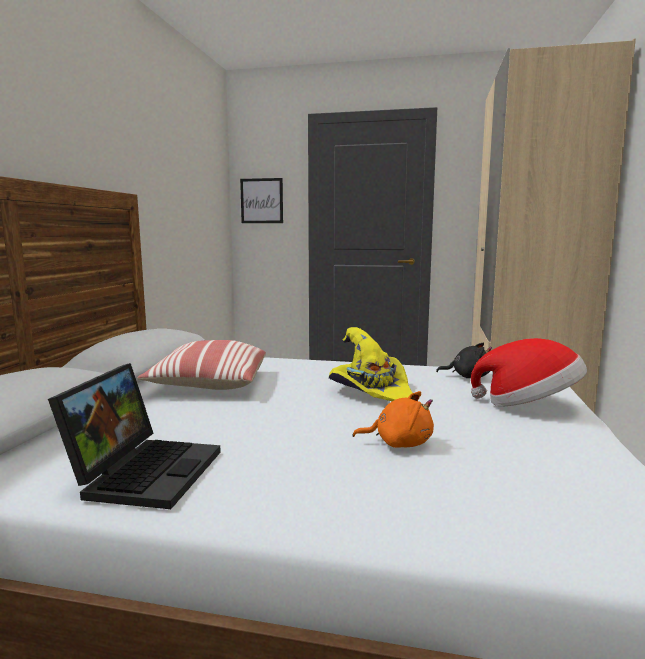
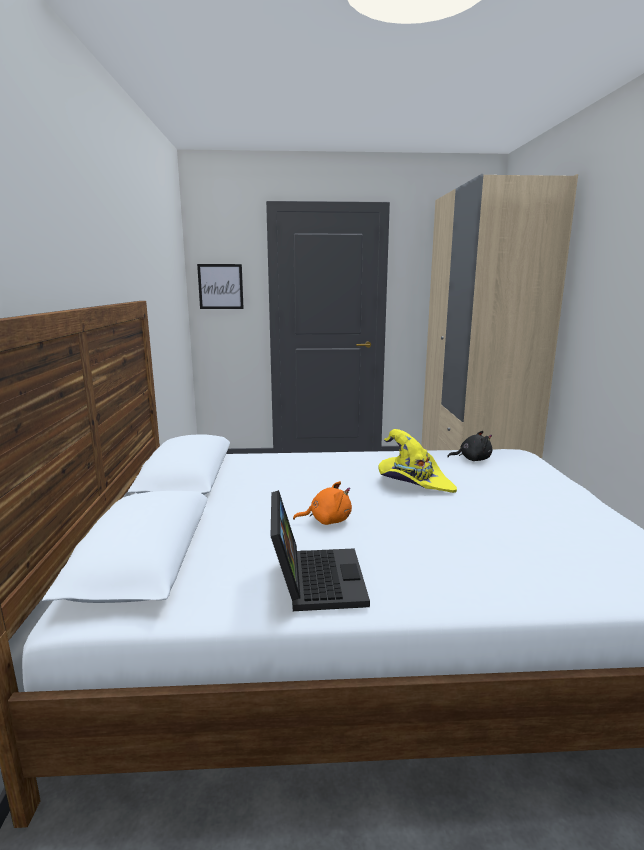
camera: 15 degrees left, 5 degrees up
(209, 384) = (272, 488): pillow -> none
(399, 443) = (478, 528): orange plush toy -> orange plush toy (327, 520)
(528, 405) = (535, 482): hat -> none

